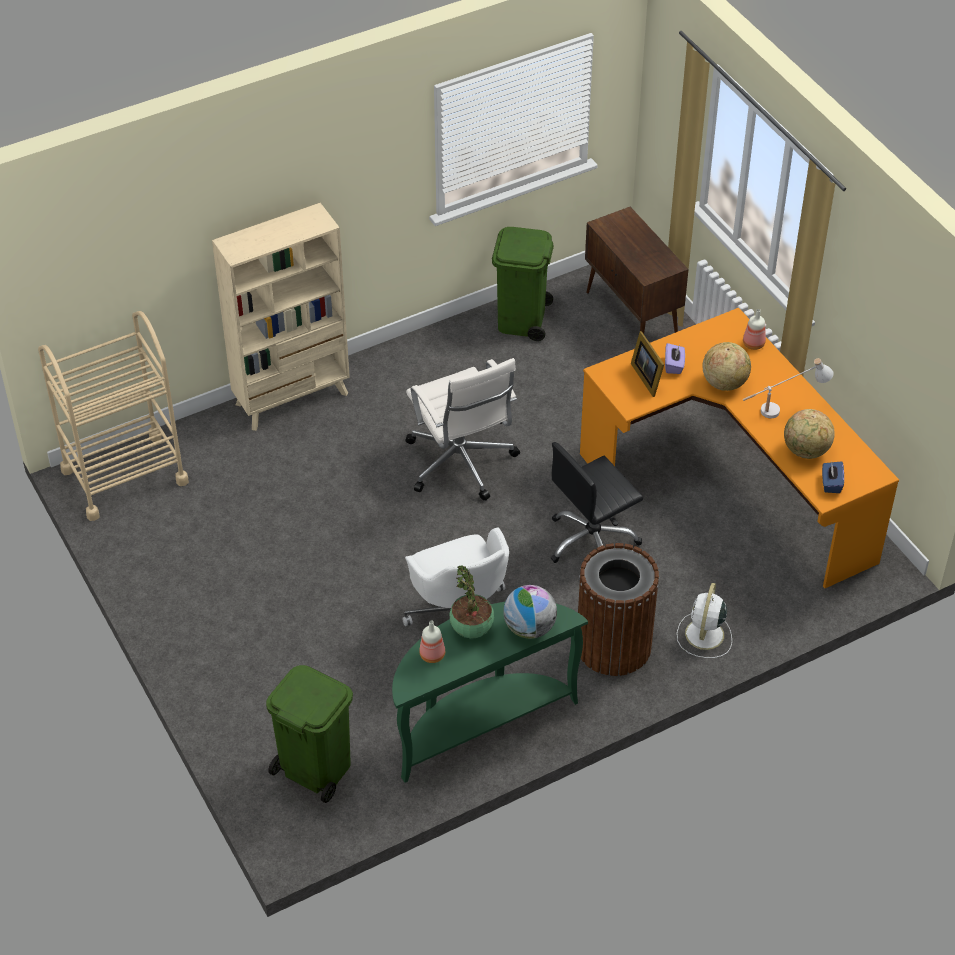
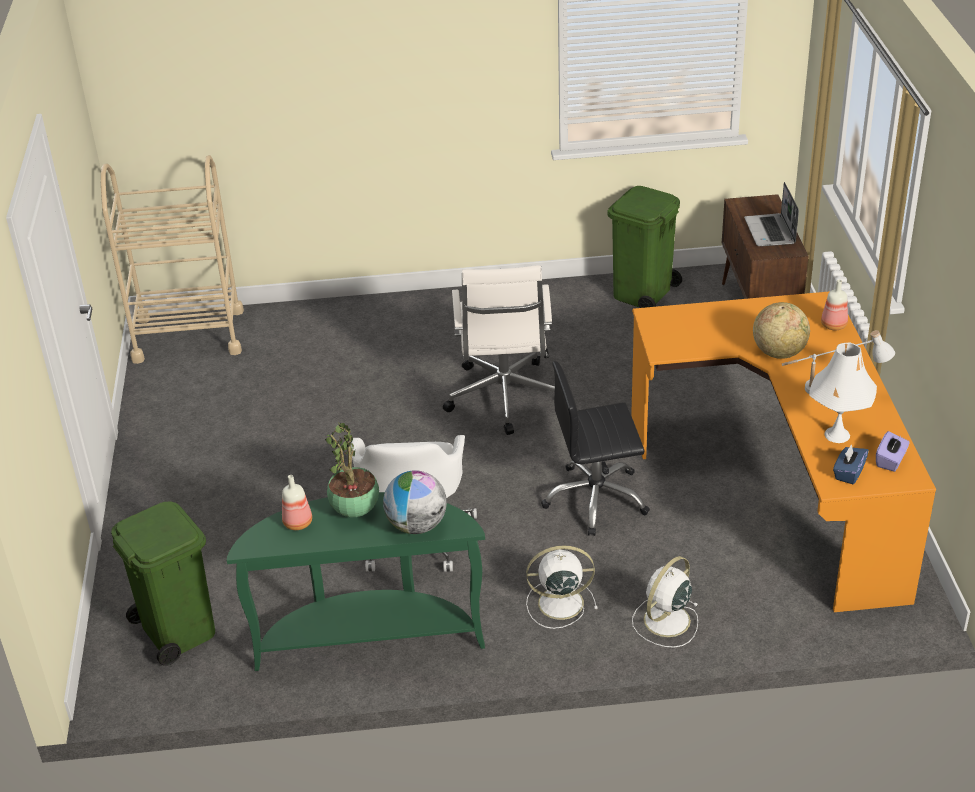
camera: 25 degrees right, 10 degrees down
(293, 399) = (381, 309): beige bookcase -> none
(613, 646) = (558, 603): brown trash can -> white fan
(645, 250) = (770, 232): none -> laptop
(647, 377) = (697, 329): picture frame -> none
(674, 365) = (732, 325): purple tissue box -> purple tissue box (890, 461)
(806, 451) = (837, 435): globe -> white table lamp

